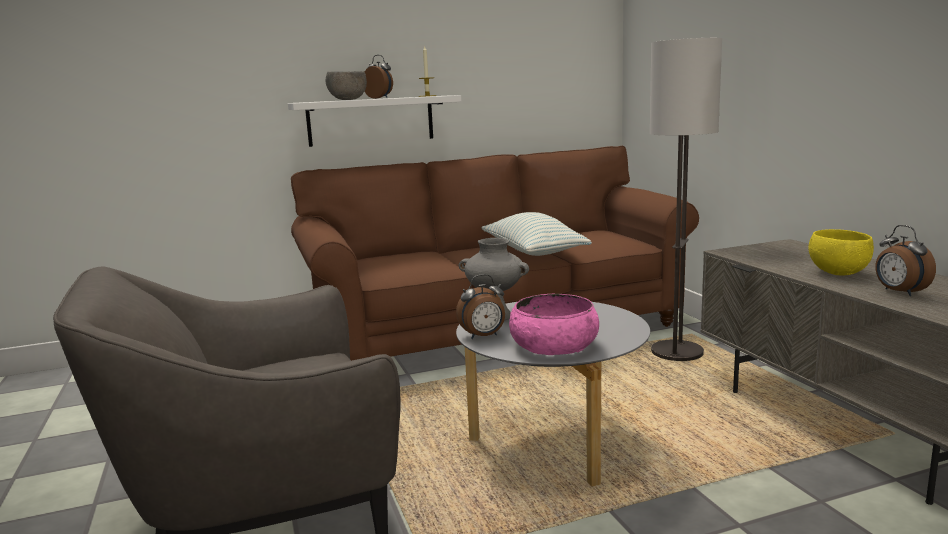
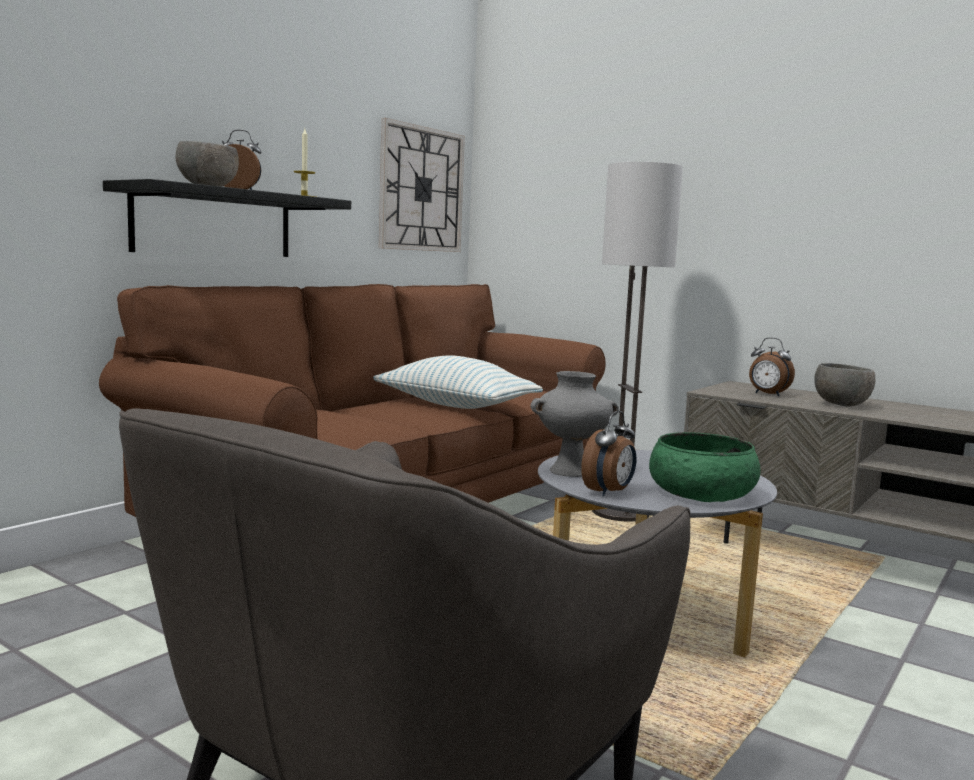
camera: 35 degrees left, 5 degrees down
(371, 121) = (214, 223): white shelf -> black shelf
(554, 345) = (701, 493): pink bowl -> green bowl
(563, 70) = (421, 189): none -> wall clock
(838, 273) = (842, 405): yellow bowl -> grey bowl
(899, 292) = (920, 416): alarm clock -> alarm clock (767, 394)

